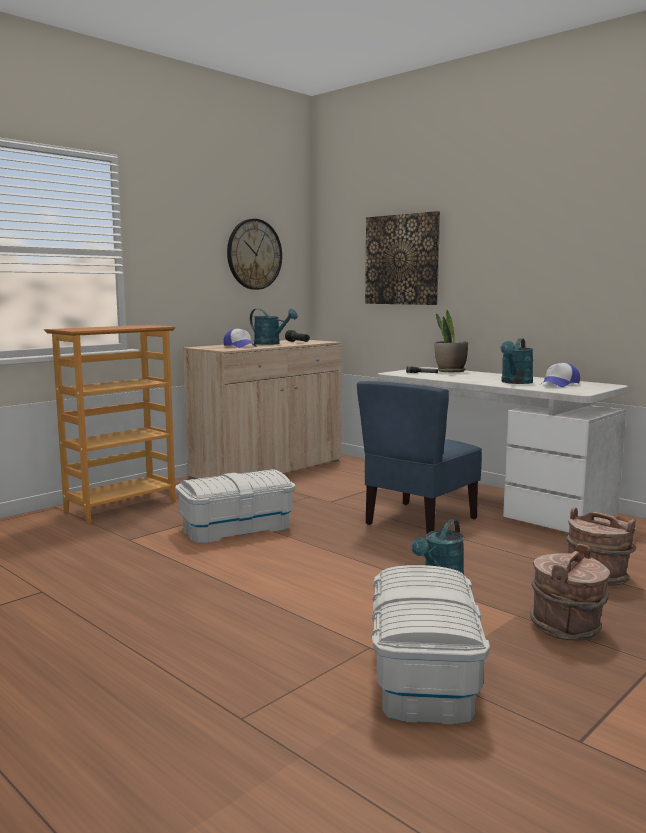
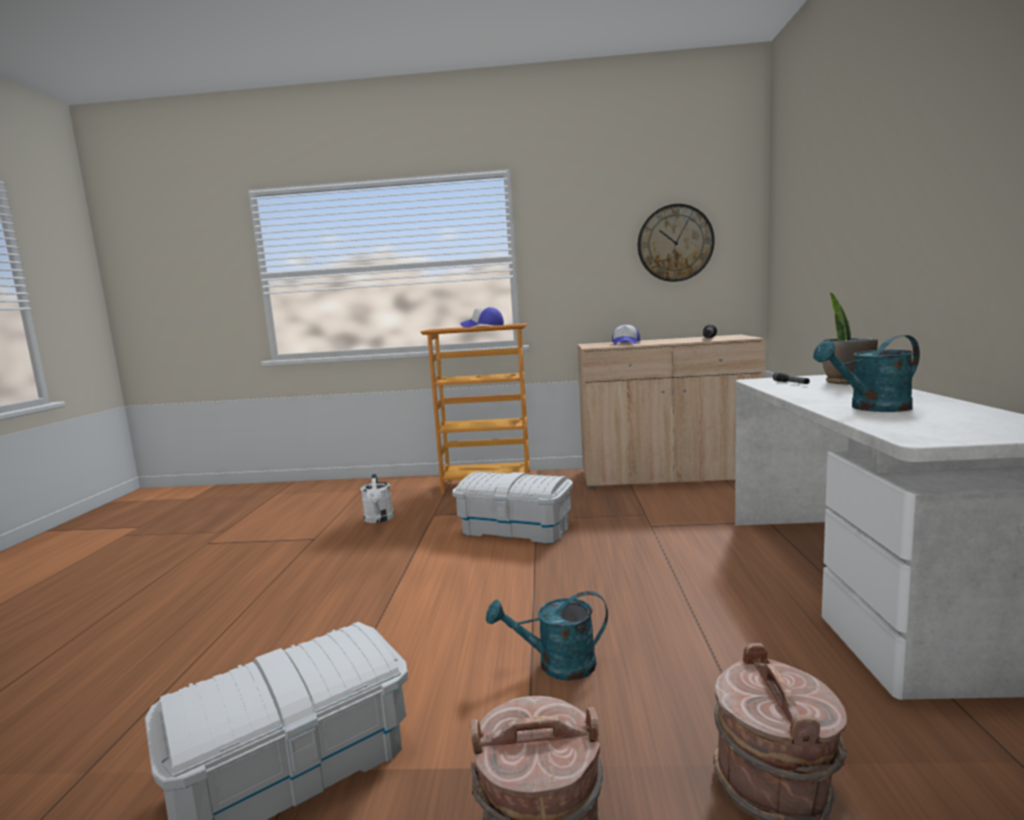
camera: 50 degrees right, 0 degrees up
(75, 558) = (379, 519): none -> white watering can
(271, 344) = (672, 340): turquoise watering can -> none
(402, 259) = (832, 226): picture -> none
(419, 521) = (694, 581): blue chair -> none
(559, 384) = (943, 419): cap -> cap (482, 326)

